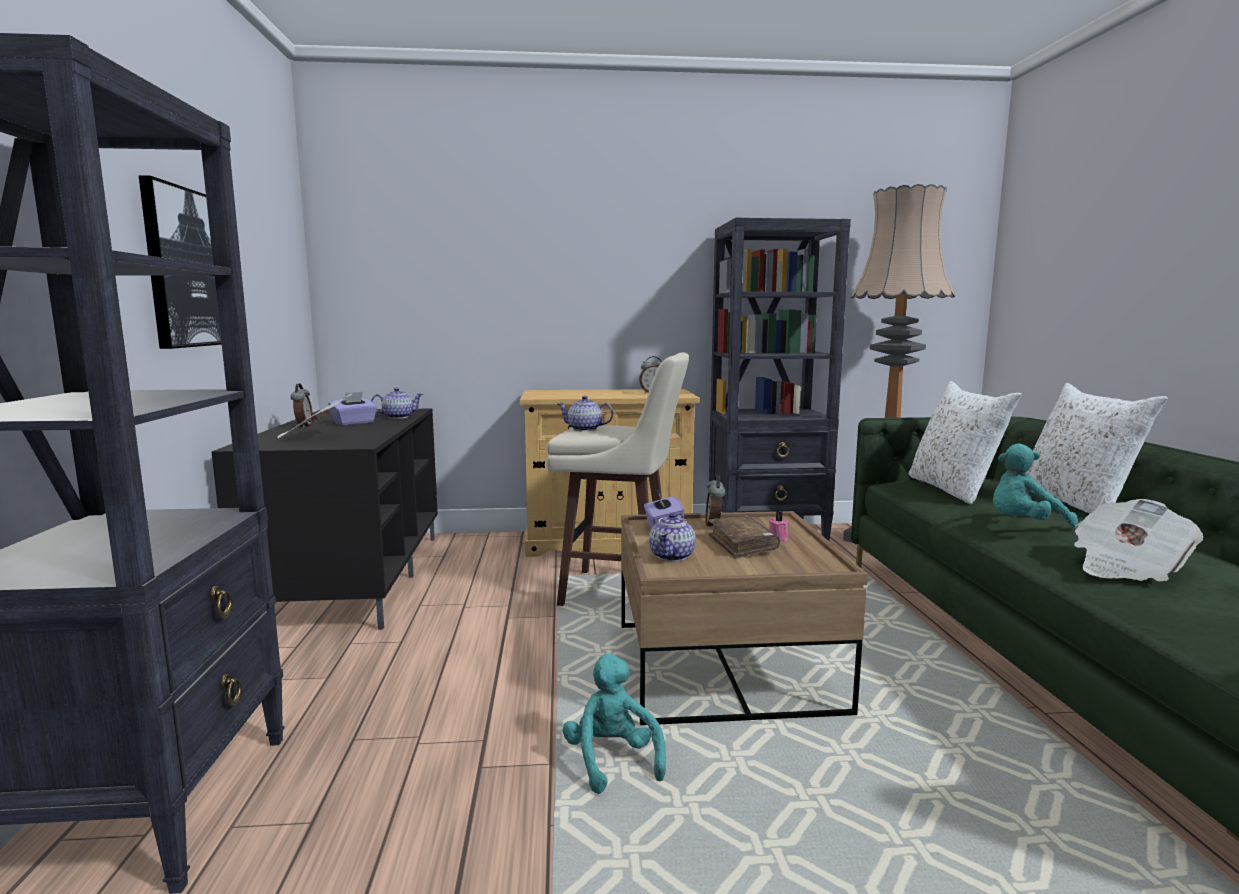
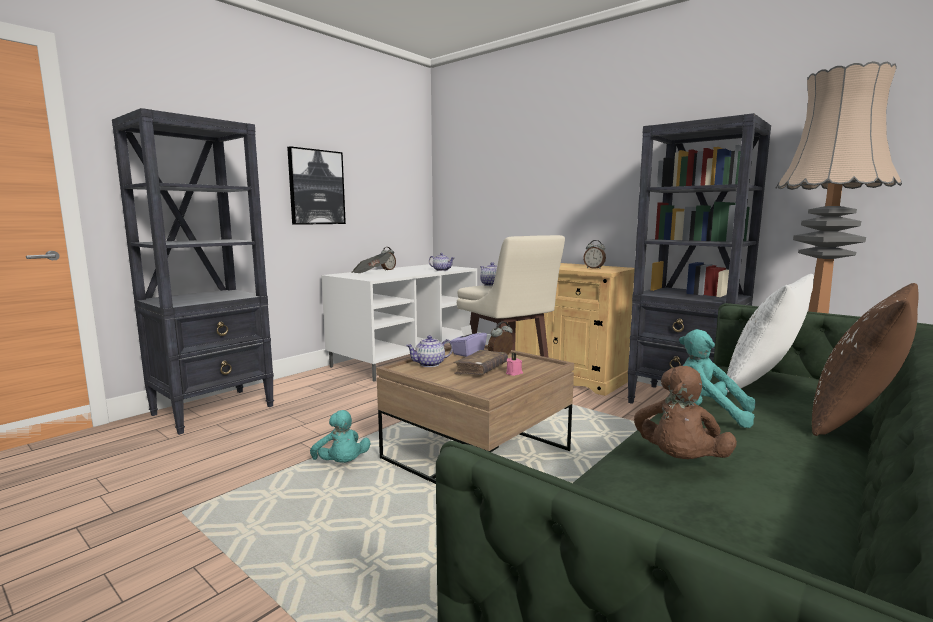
camera: 45 degrees right, 0 degrees up
(352, 577) = (406, 357): black tv stand -> white tv stand
(354, 423) = (413, 270): purple tissue box -> none
(612, 760) = (342, 464): turquoise plush toy -> turquoise plush toy turned 120 degrees clockwise
(1076, 503) = (855, 420): white pillow -> brown pillow
(1126, 567) = (678, 461): newspaper -> brown plush toy

